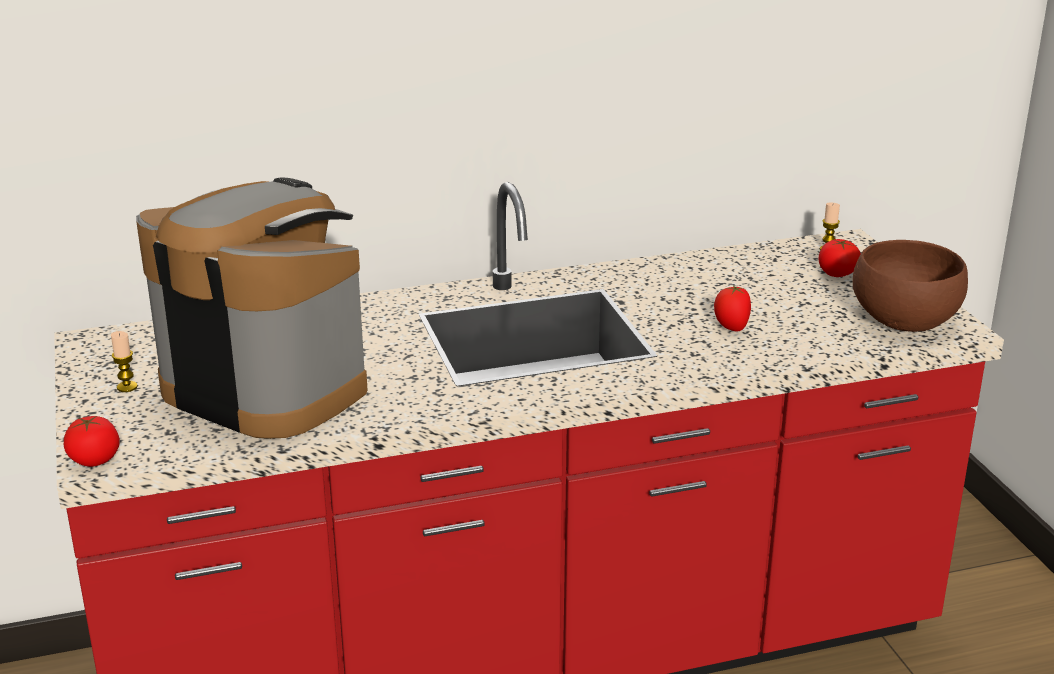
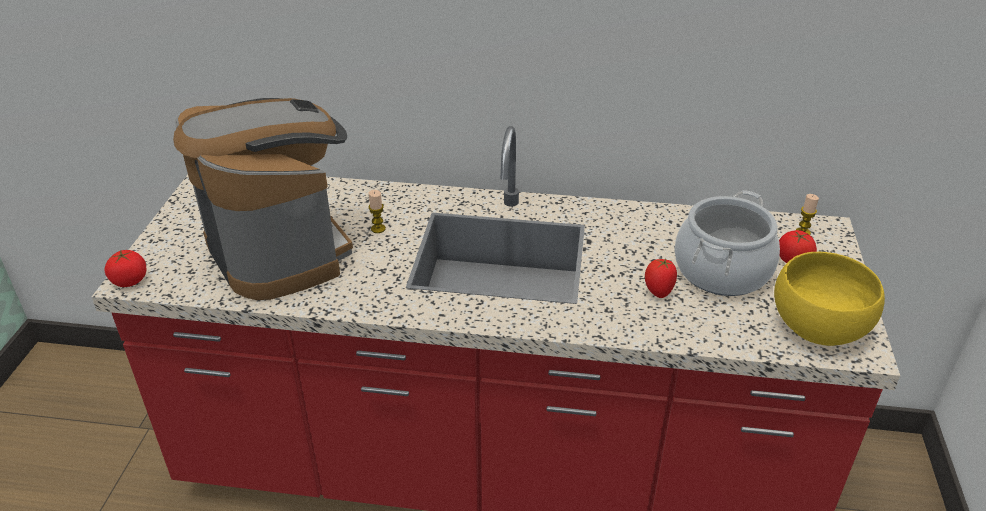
camera: 25 degrees right, 10 degrees up
(127, 387) = (197, 224): candle -> candle (378, 229)
(777, 297) = (721, 270): none -> cooking pot
(903, 319) = (818, 325): brown bowl -> yellow bowl

